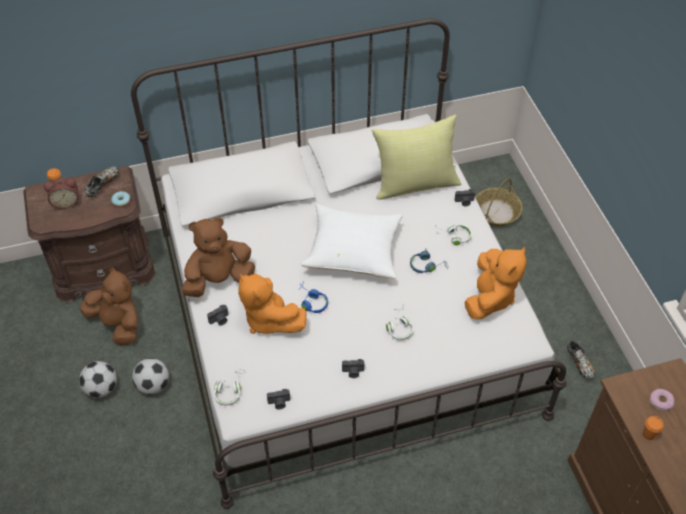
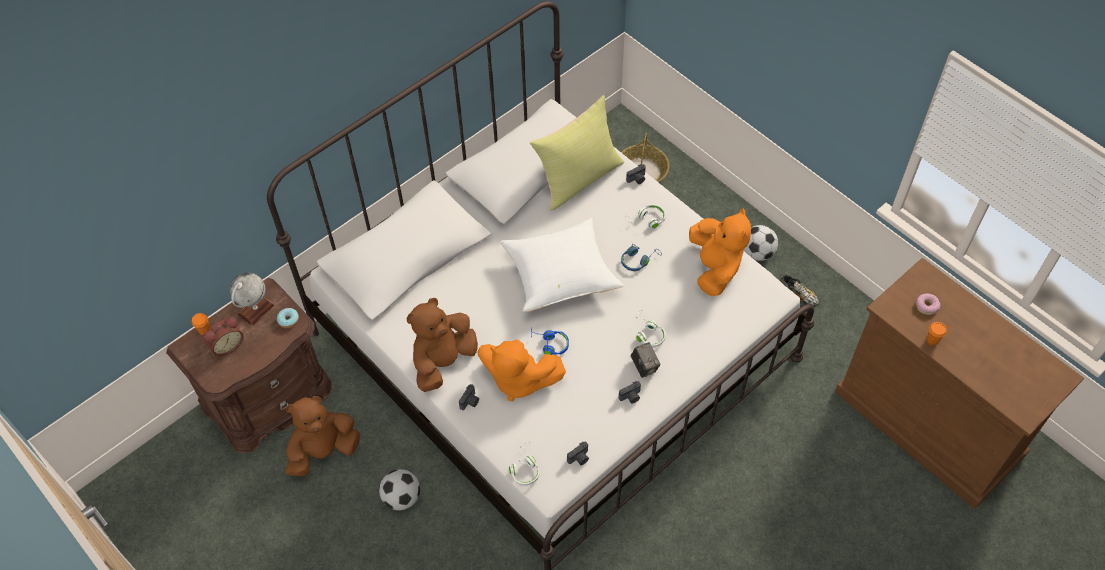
camera: 25 degrees left, 5 degrees up
(101, 388) = (349, 525): football -> football (757, 253)
(103, 185) = (256, 310): shoe -> globe
(118, 324) = (323, 451): brown plush toy -> brown plush toy turned 45 degrees counterclockwise
(379, 352) = (644, 366): none -> camera

